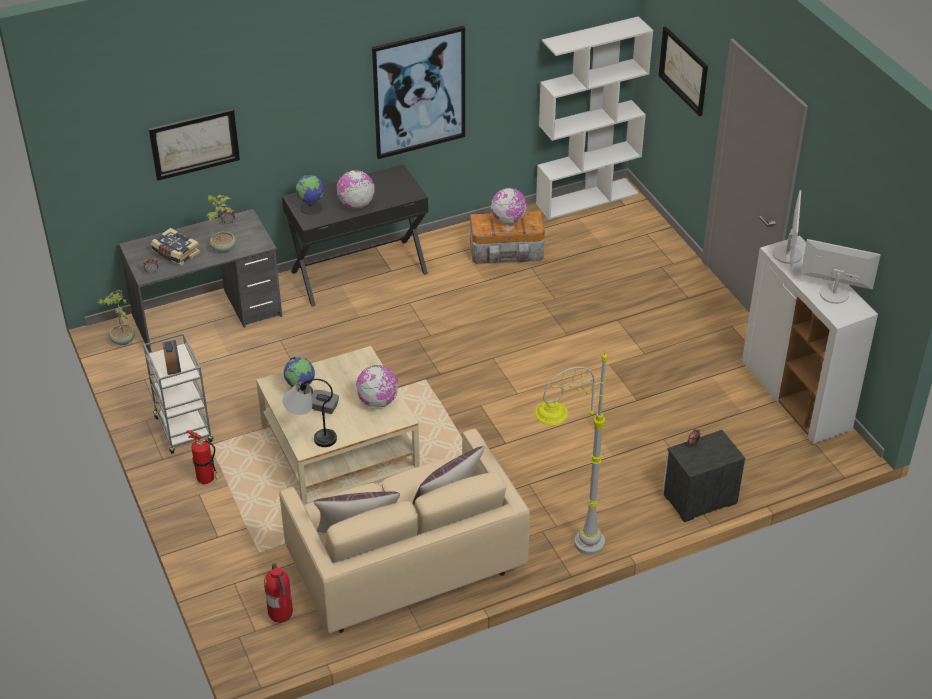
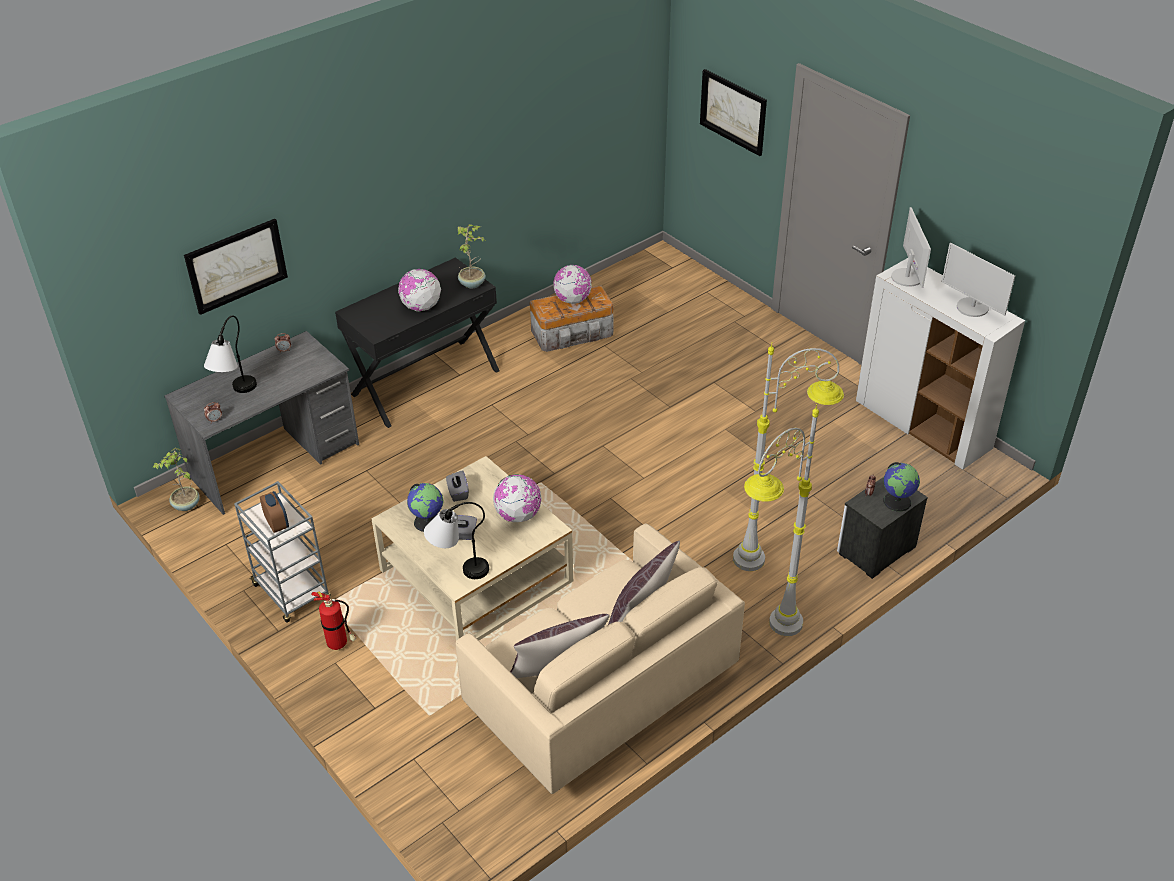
camera: 15 degrees left, 0 degrees up
(175, 254) = (235, 395): book -> table lamp
(224, 248) = (289, 379): potted plant -> potted plant (472, 283)
(282, 617) = (483, 787): fire extinguisher -> none
(312, 208) = (373, 318): globe -> globe (897, 501)
(335, 372) = (458, 493): none -> grey tissue box
(419, 92) = (465, 174): picture -> none
(587, 198) = (632, 267): white bookcase -> none
(605, 486) = (776, 557): none -> grey floor lamp
(834, 293) = (972, 308): monitor -> monitor turned 135 degrees counterclockwise

